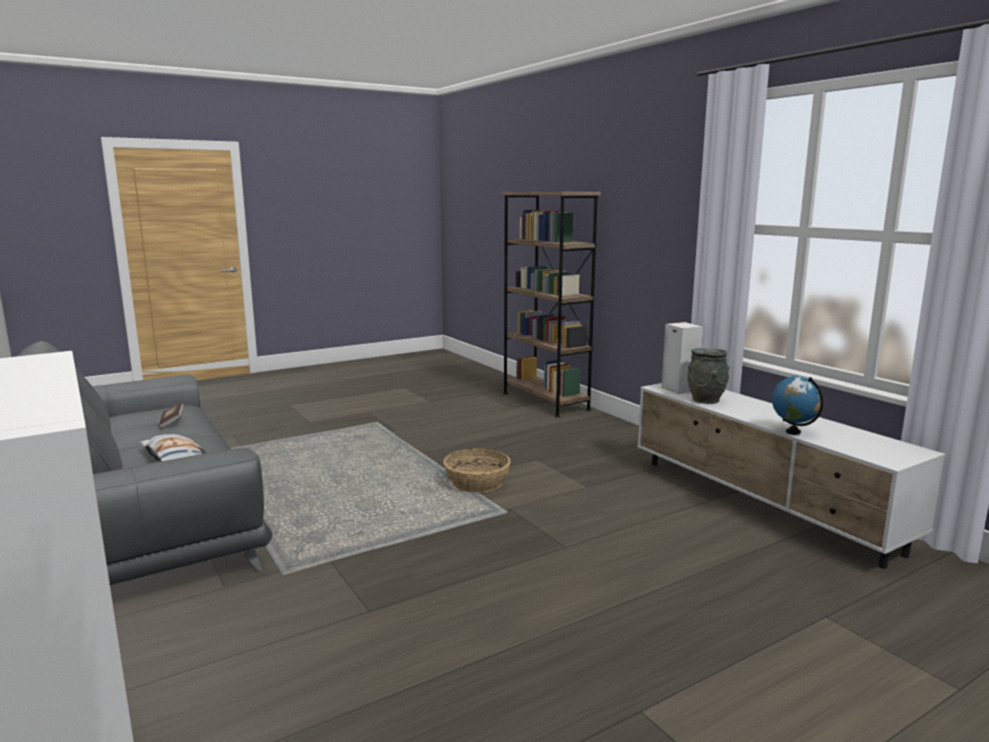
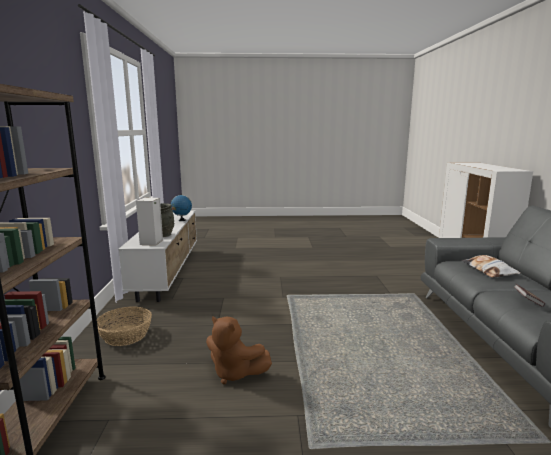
camera: 150 degrees left, 0 degrees up
(465, 436) = (234, 373): none -> brown plush toy
(477, 483) = (282, 316): basket -> basket (126, 335)

